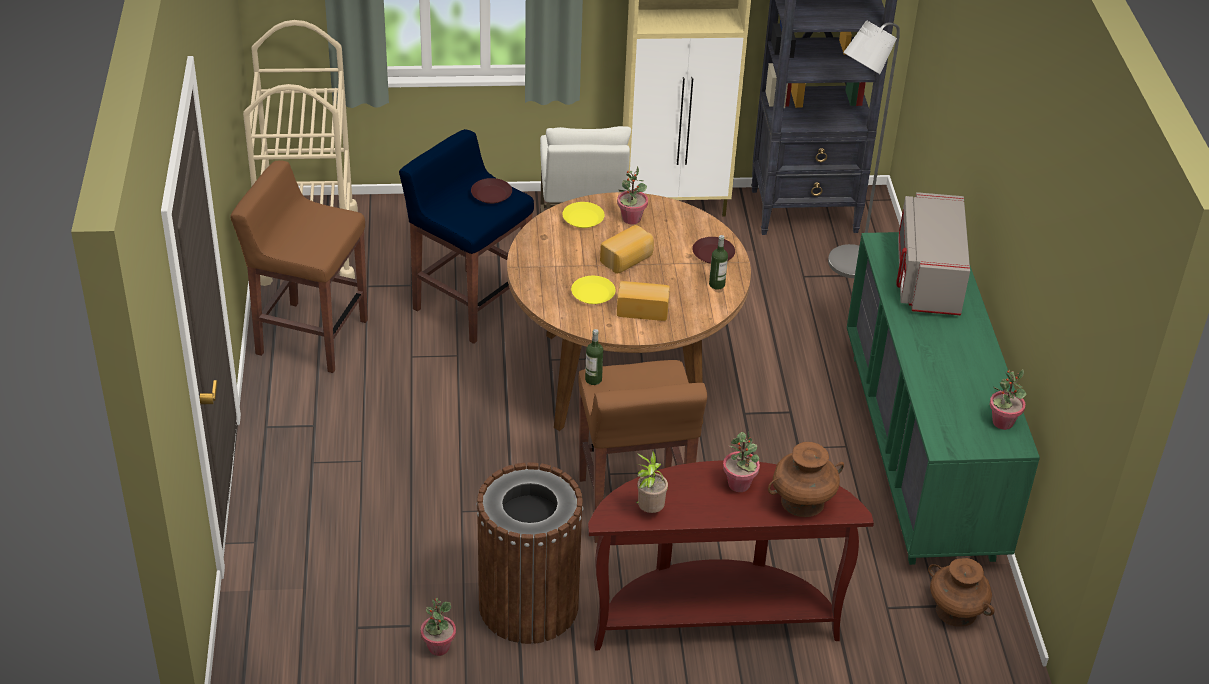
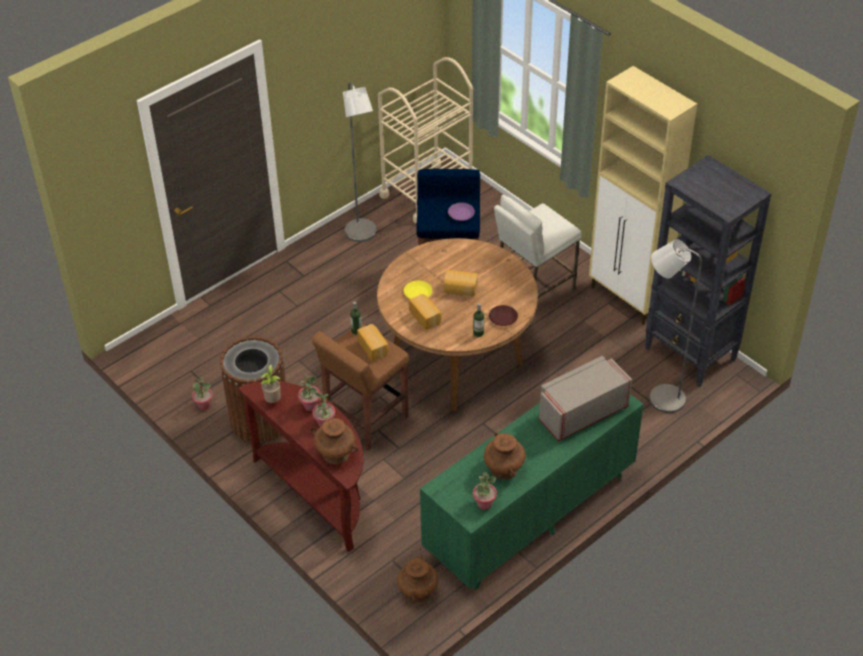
camera: 55 degrees right, 5 degrees up
(310, 336) = (362, 235): brown stool -> grey floor lamp
(491, 194) = (461, 214): brown plate -> purple plate
(583, 219) = (475, 255): yellow plate -> none
(631, 219) = (497, 272): potted plant -> potted plant (310, 406)
(640, 380) = (374, 348): none -> bread
(960, 379) = (503, 468): none -> brown vase

